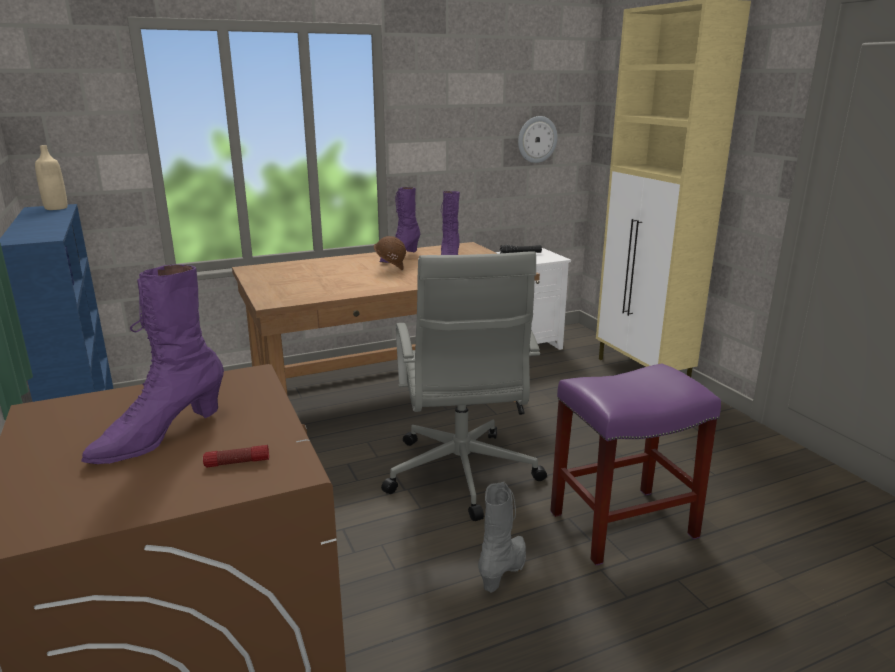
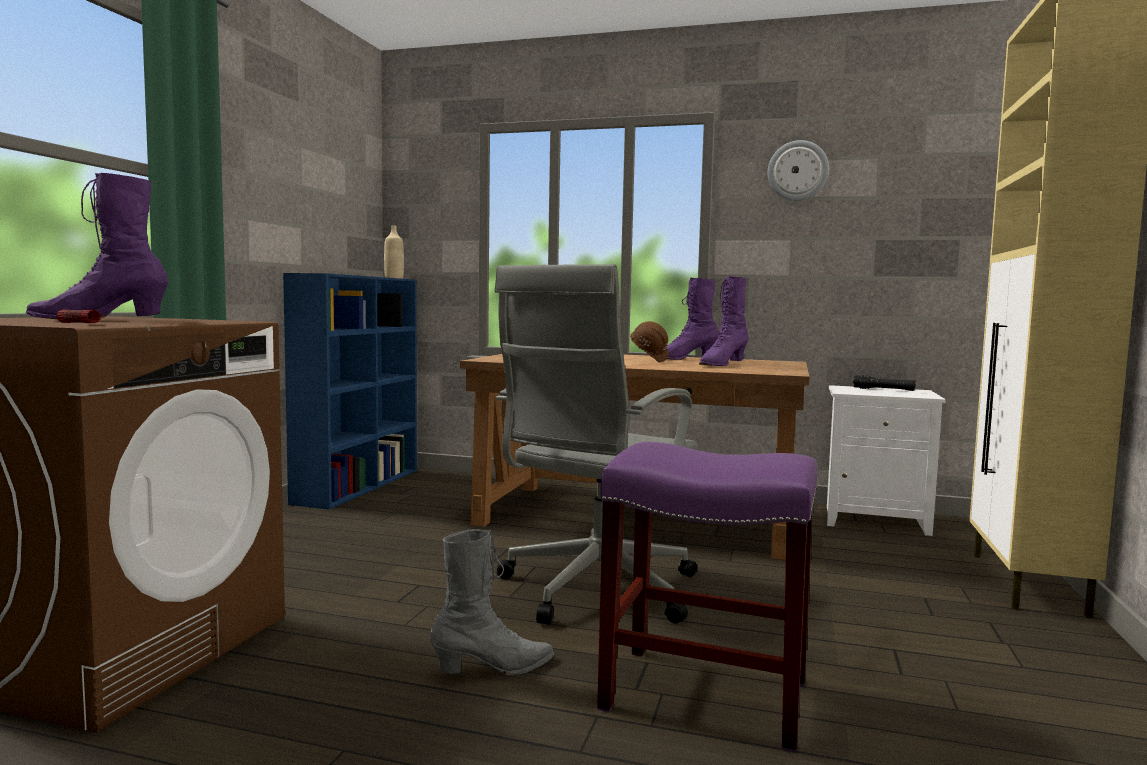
camera: 40 degrees right, 15 degrees down
(537, 139) = (928, 242): wall clock -> wall clock (797, 171)

